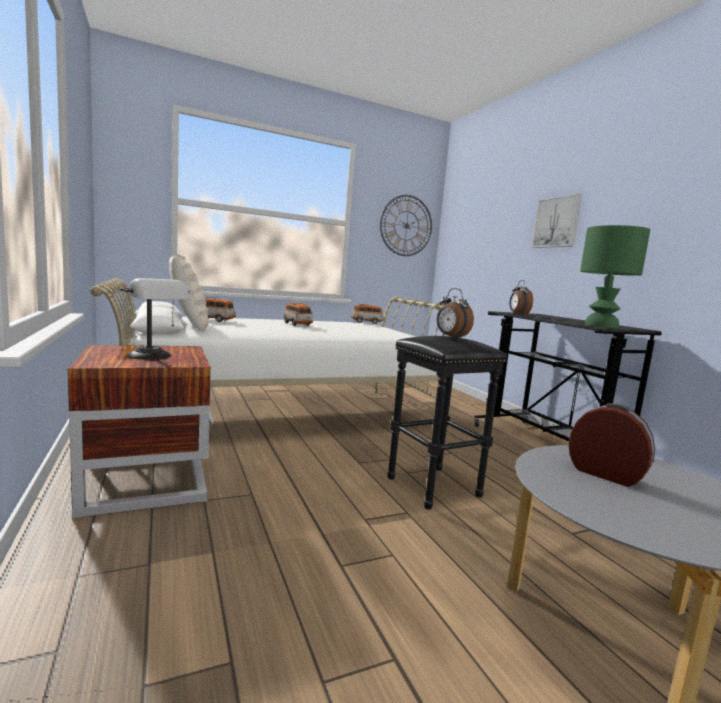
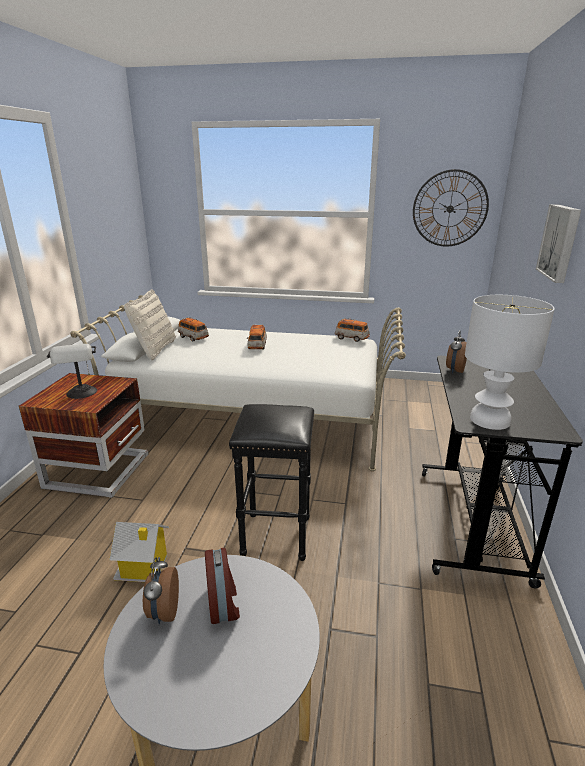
camera: 35 degrees right, 15 degrees up
(346, 550) = (143, 568): none -> toy house
(451, 337) = (269, 416): alarm clock -> alarm clock (163, 612)
(600, 326) = (489, 419): green table lamp -> white table lamp

